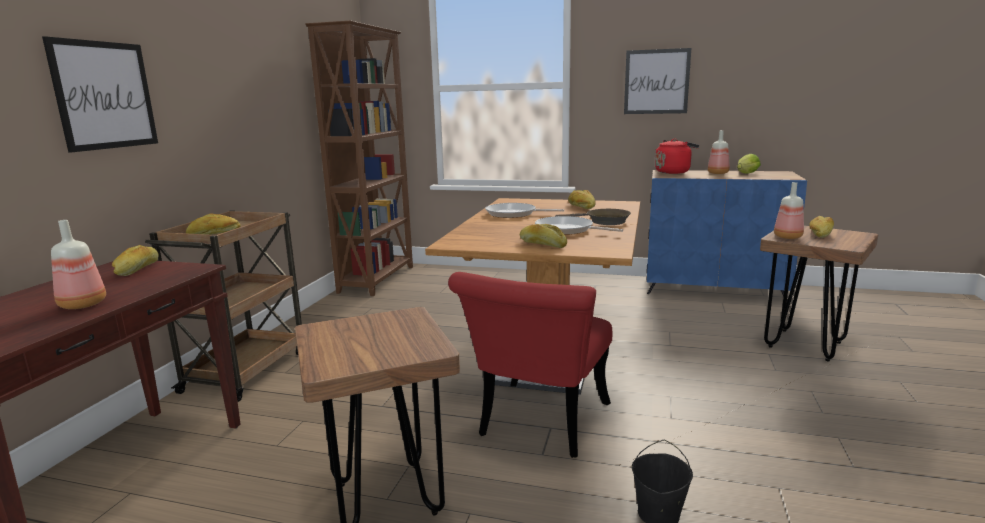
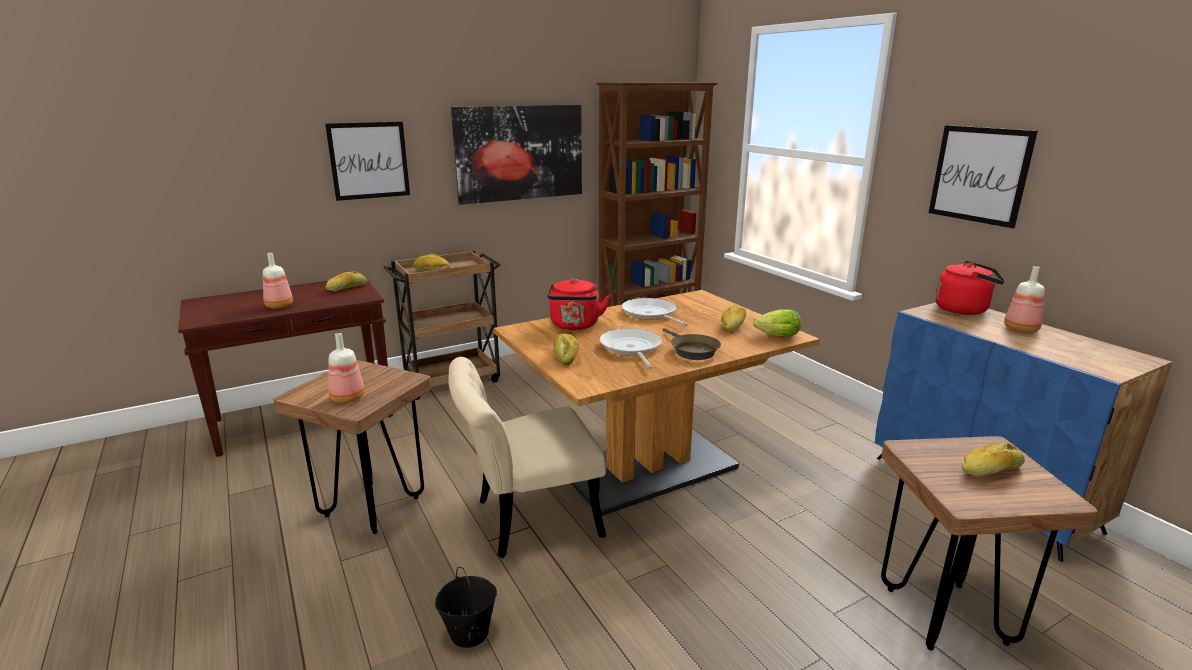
camera: 45 degrees right, 5 degrees up
(253, 94) = (519, 153): none -> picture
(486, 231) = (575, 326): none -> red kettle
(538, 425) = (527, 519): red chair -> beige chair
(746, 174) = (1060, 343): lettuce -> lettuce (775, 336)
(788, 237) = (927, 454): bottle -> bottle (346, 398)

